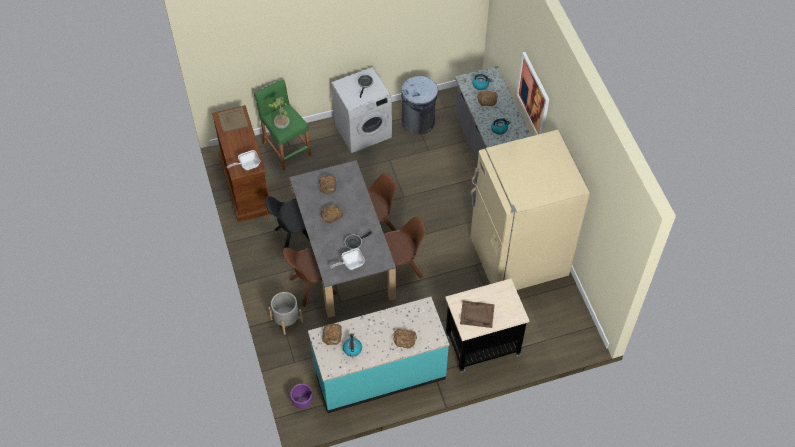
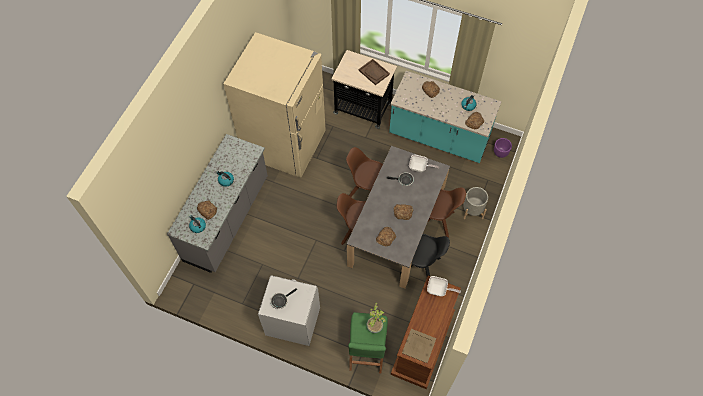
camera: 140 degrees left, 5 degrees up
(418, 122) = (245, 294): grey trash can -> none
(533, 96) = (195, 143): picture -> none

